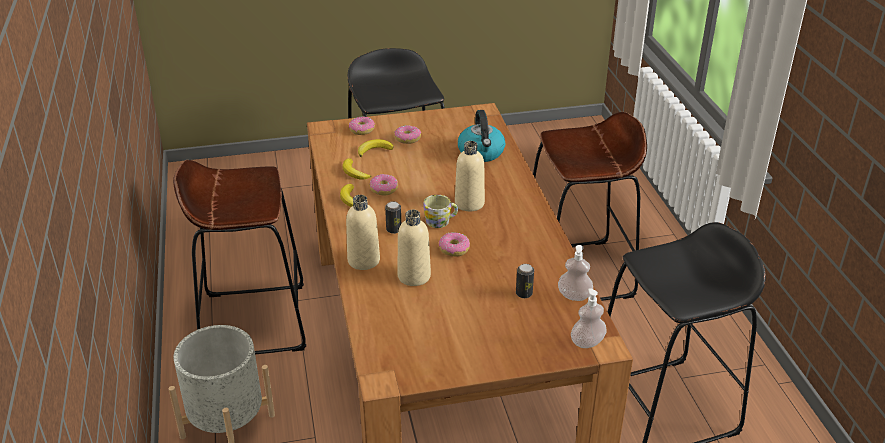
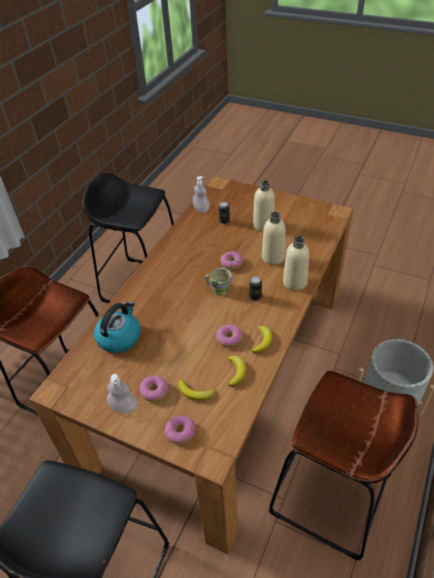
camera: 140 degrees left, 10 degrees up
(469, 203) = (184, 293): beige bottle -> beige bottle (263, 225)
(587, 342) = (224, 188): soap dispenser -> soap dispenser (124, 407)

